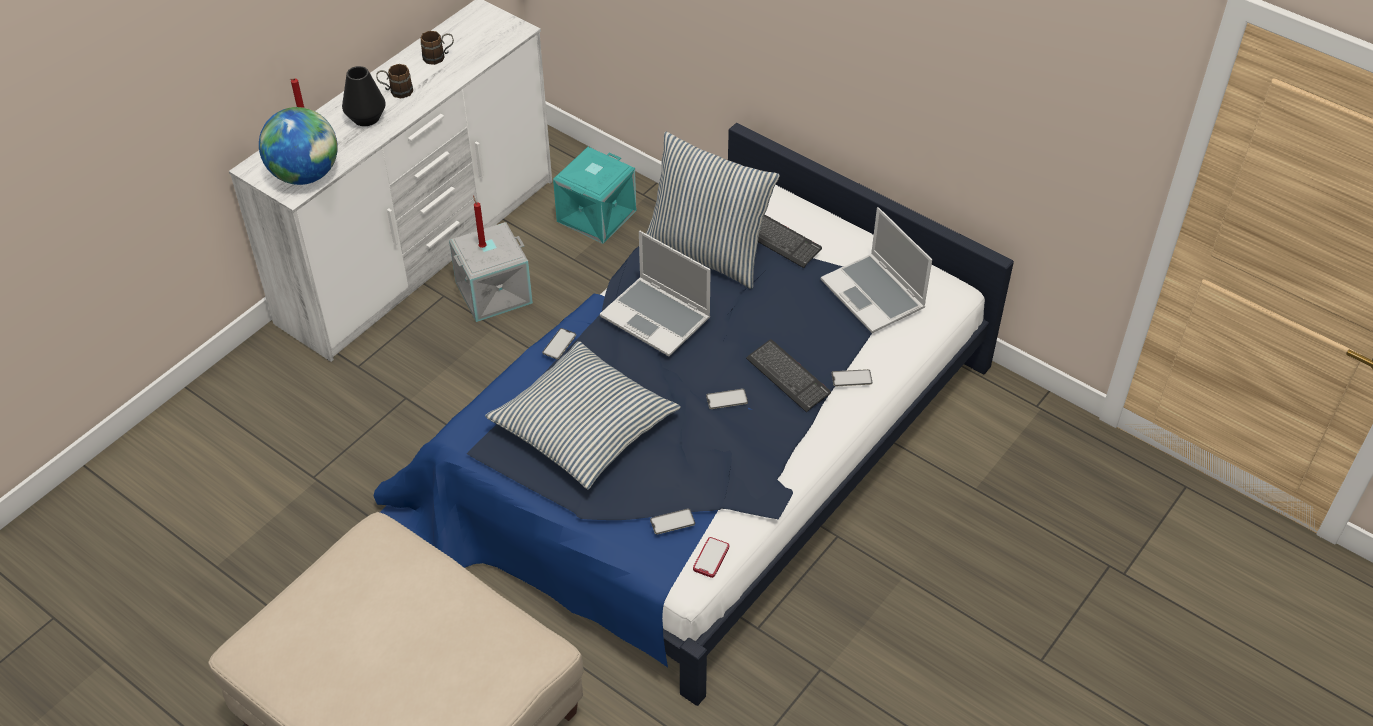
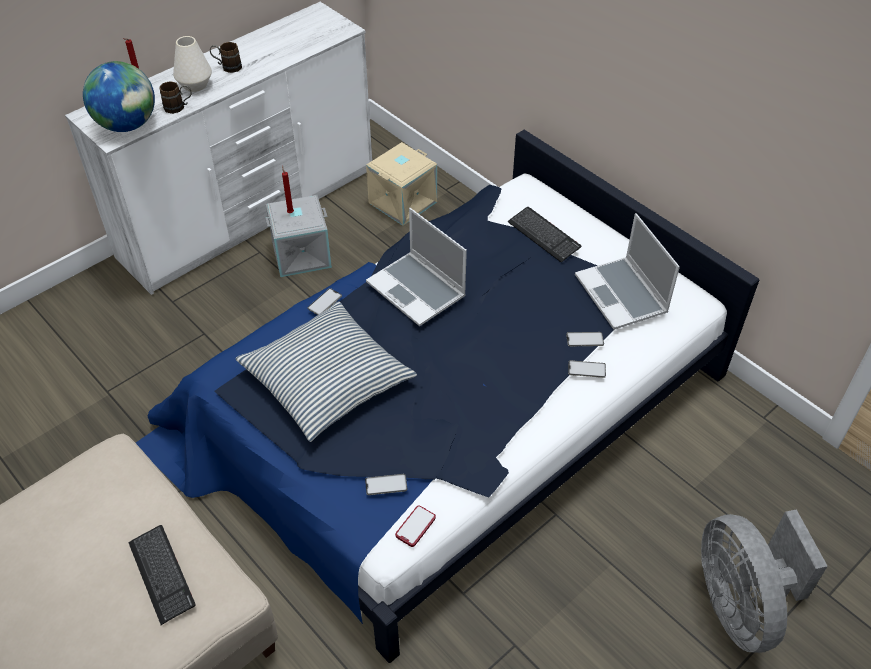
camera: 10 degrees right, 0 degrees up
(366, 117) = (195, 84): black vase -> white vase
(439, 57) = (272, 43): brown mug -> brown mug (179, 107)
(595, 215) = (402, 201): turquoise storage box -> beige storage box
(707, 252) = (477, 238): pillow -> none
(727, 399) = (464, 373): phone -> phone (585, 339)
(788, 377) = (526, 360): keyboard -> keyboard (162, 575)
(1038, 596) = (740, 604): none -> grey fan

